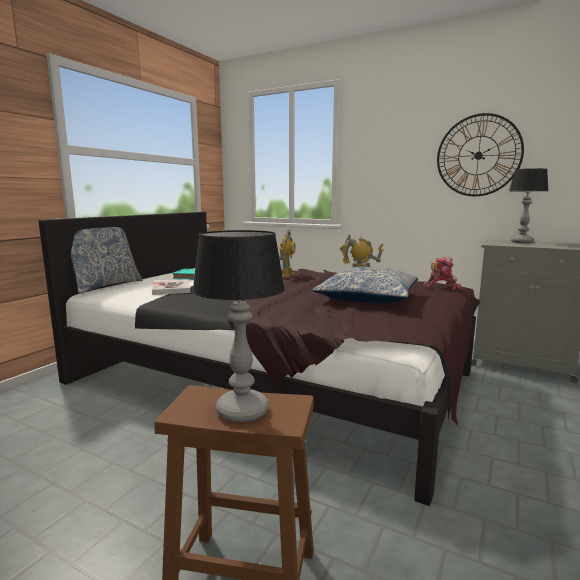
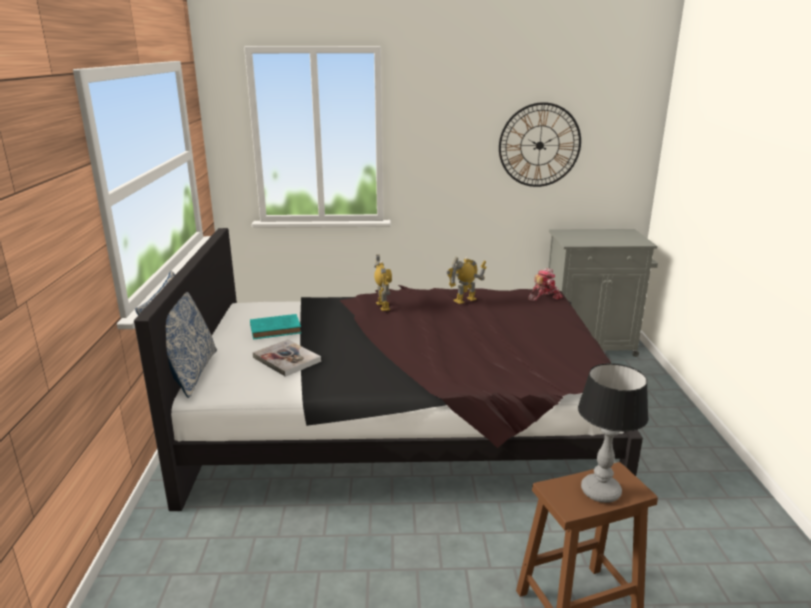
camera: 30 degrees left, 10 degrees up
(367, 298) = (509, 331): pillow -> none
(521, 242) = (586, 234): table lamp -> none

